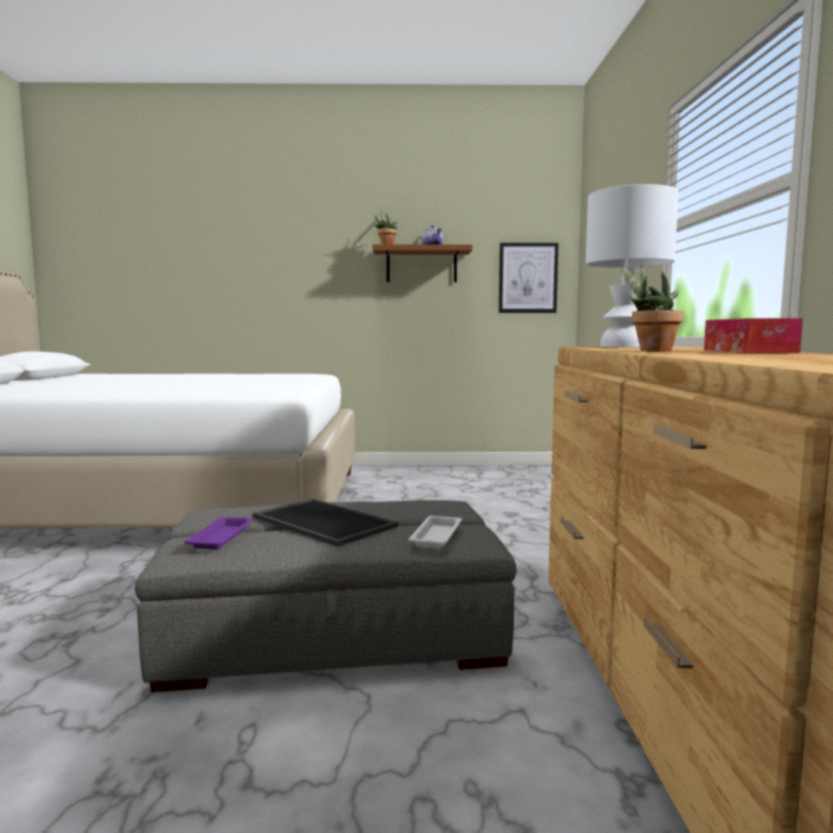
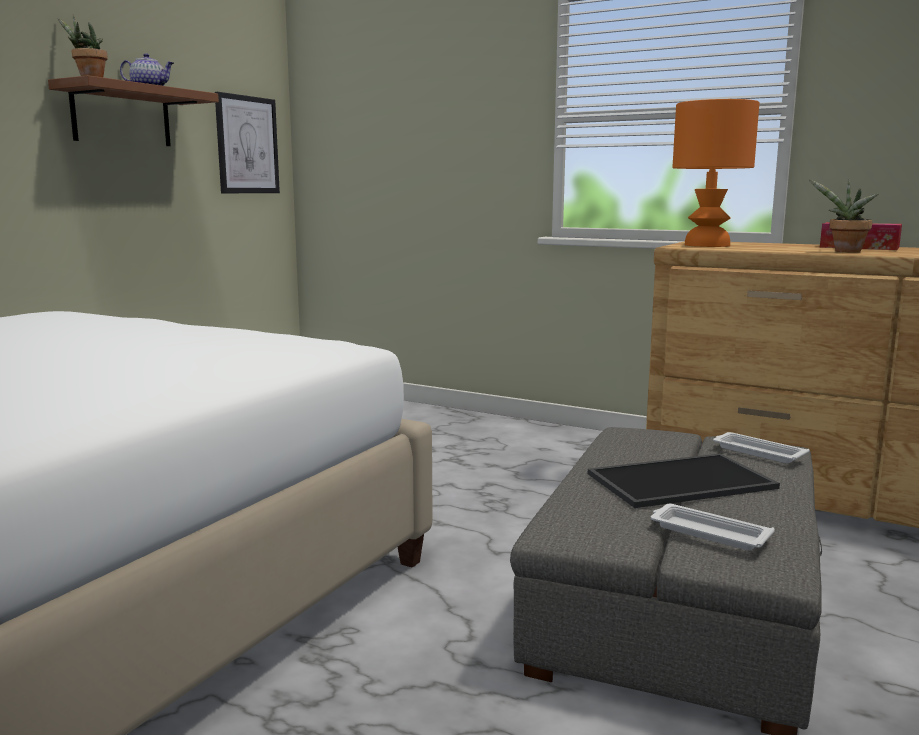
camera: 60 degrees left, 5 degrees up
(222, 537) = (707, 533): purple tray -> white tray
(625, 346) = (706, 245): white table lamp -> orange table lamp

